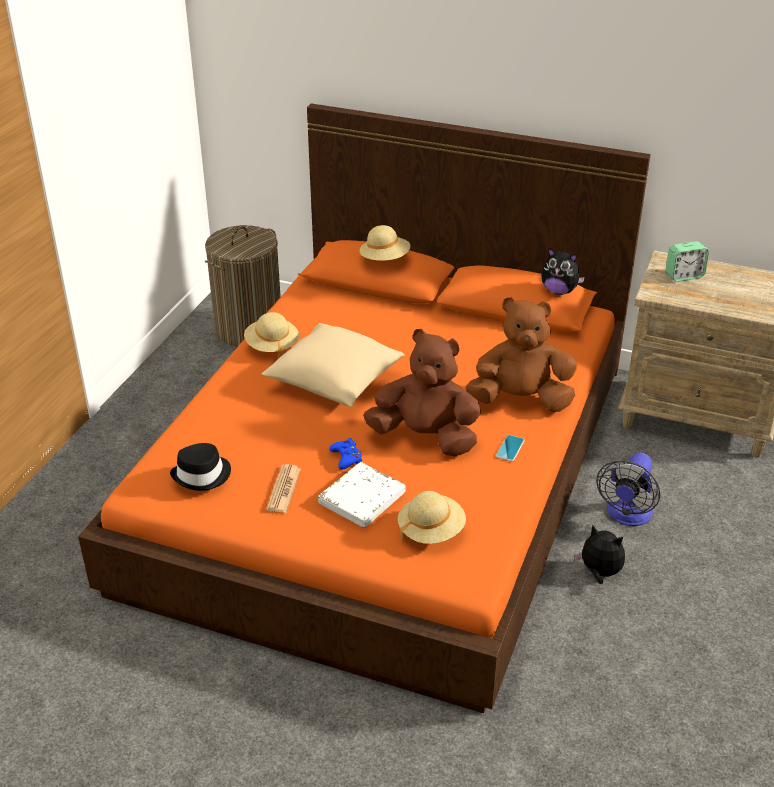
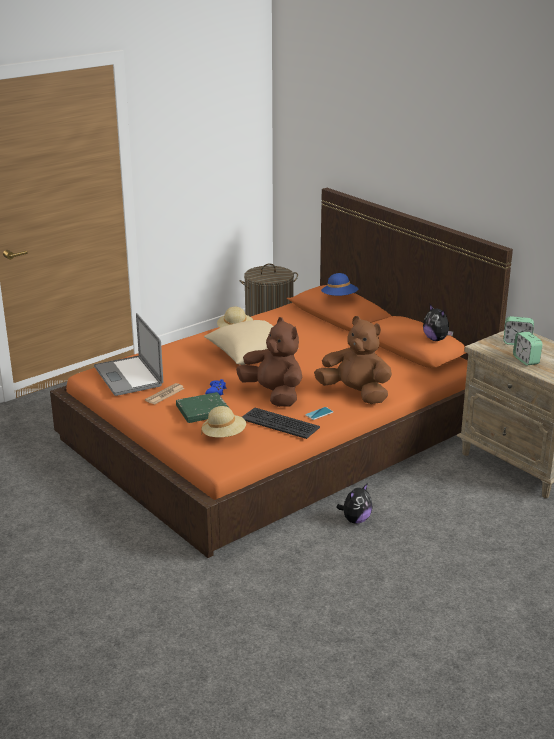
camera: 30 degrees right, 10 degrees down
(202, 475) = (128, 376): black hat -> laptop
(362, 499) = (203, 411): white book -> green book
(385, 259) = (339, 298): beige hat -> blue hat
(479, 482) = (280, 423): none -> keyboard
(599, 573) = (355, 520): plush toy -> plush toy turned 75 degrees clockwise
(627, 515) = (409, 498): fan -> none
(721, 299) = (526, 360): none -> alarm clock

